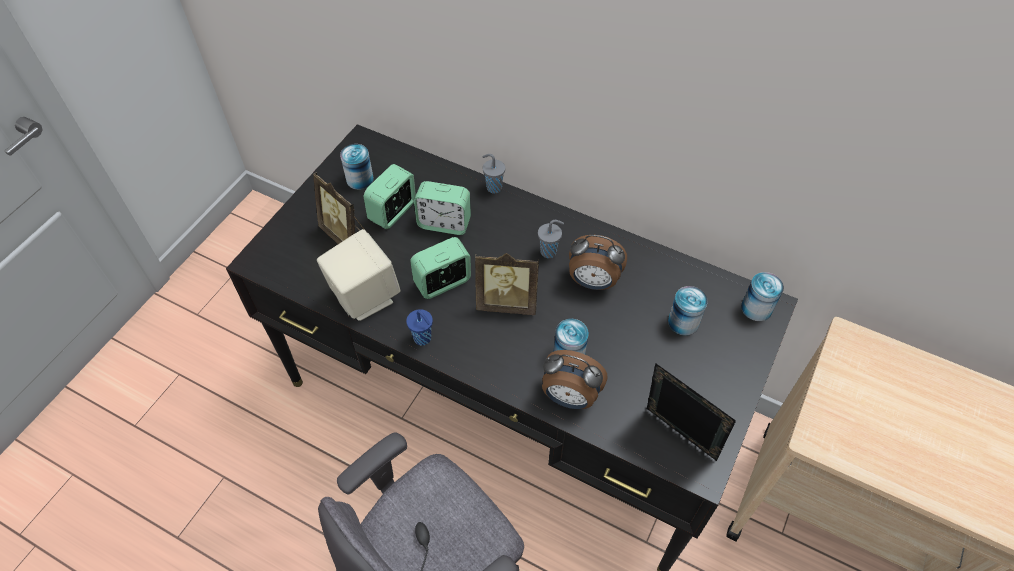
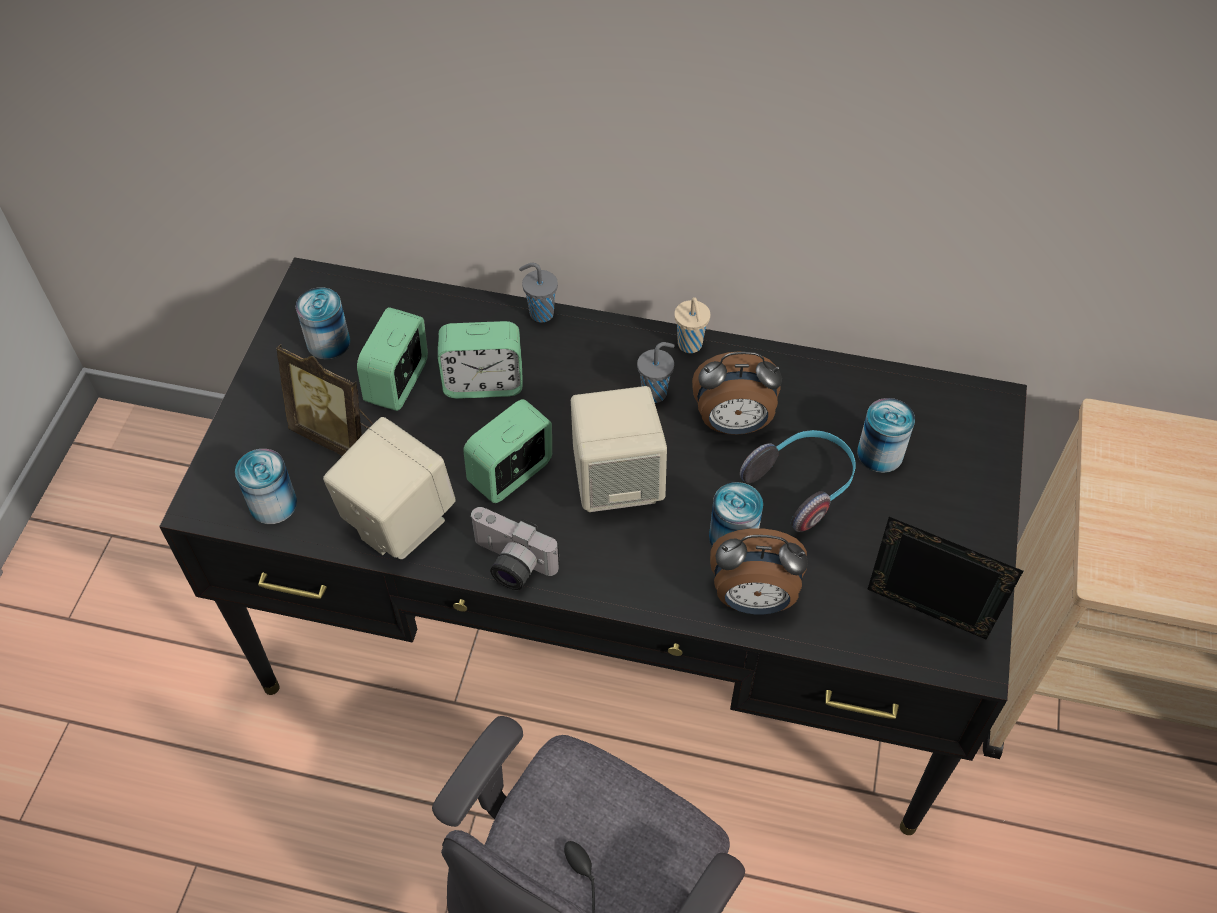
camera: 15 degrees left, 0 degrees up
(423, 339) = (509, 564): blue cup -> camera
(507, 302) = (617, 481): picture frame -> beige speaker
(581, 227) = (690, 345): none -> beige cup
(625, 331) = (802, 485): none -> headphones
(756, 308) = (974, 411): can -> can (273, 504)

